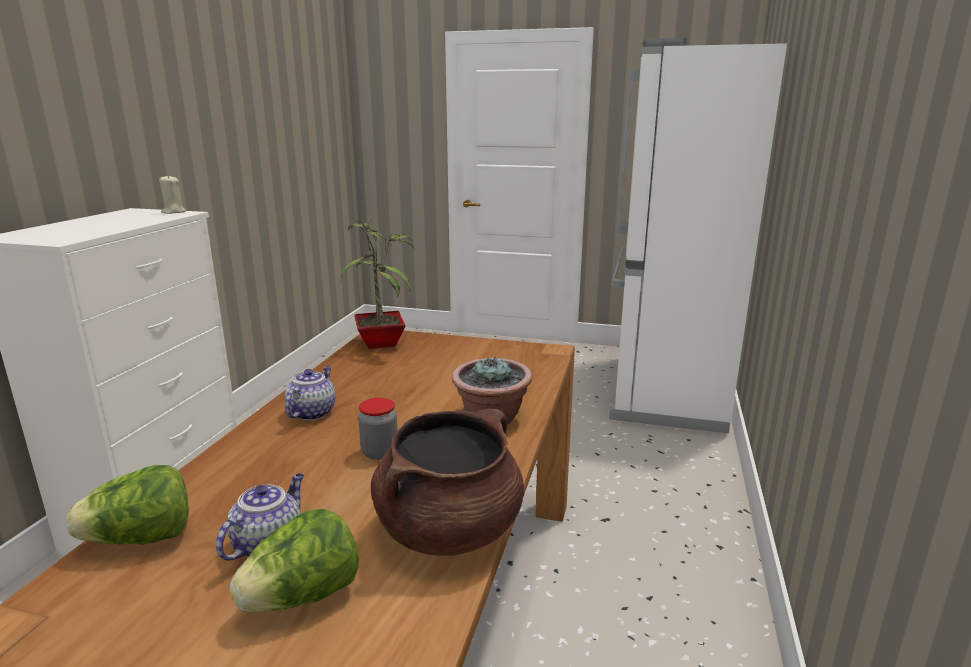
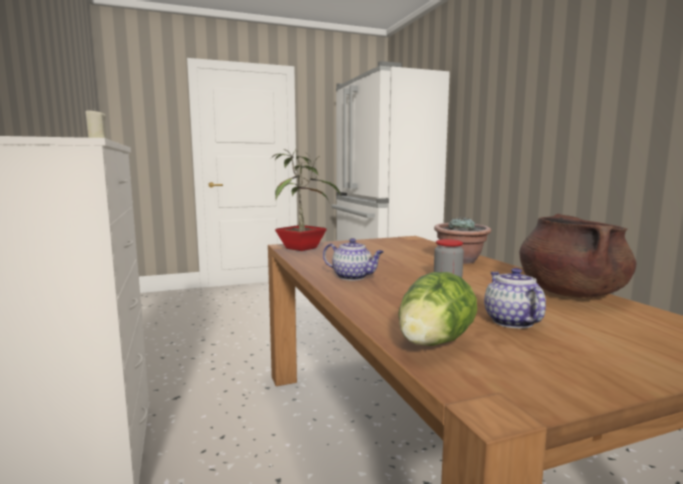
camera: 35 degrees left, 10 degrees down
(303, 597) = (595, 330): lettuce -> none
(312, 412) = (353, 277): teapot -> teapot turned 135 degrees clockwise

